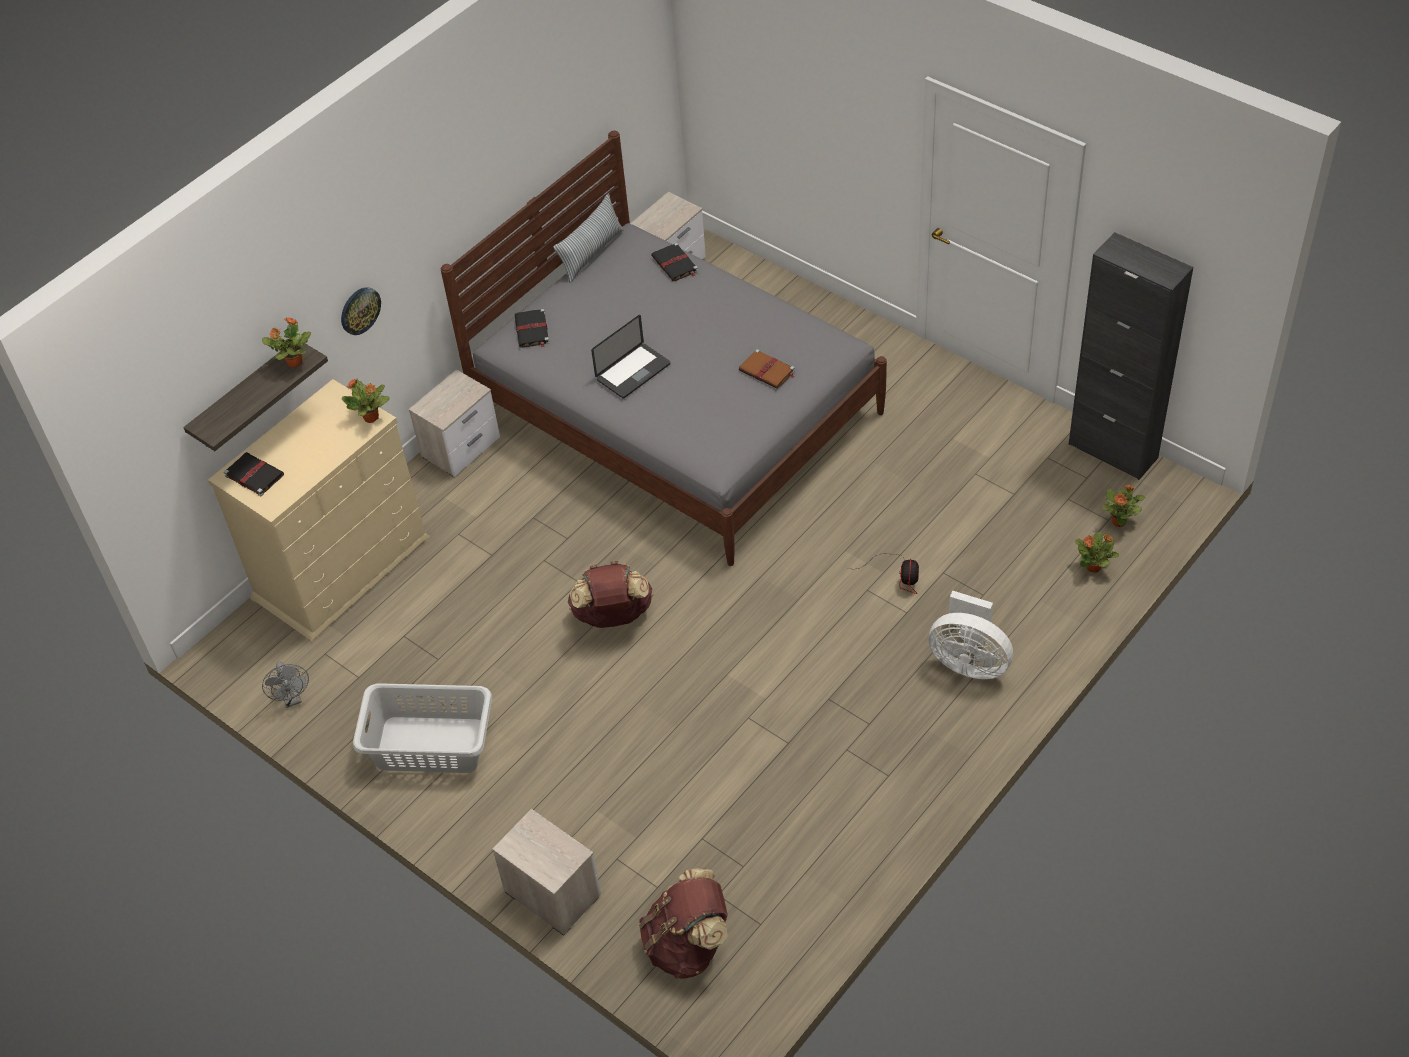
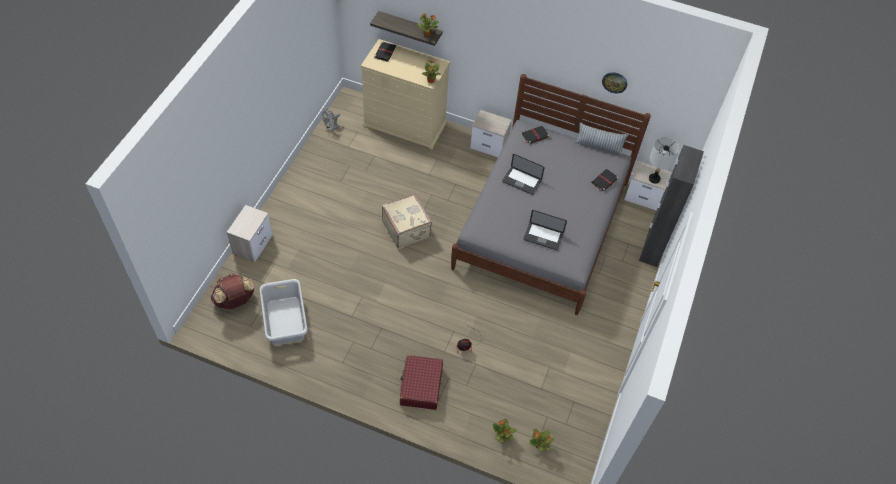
camera: 65 degrees right, 5 degrees up
(360, 310) = (477, 50): wall clock -> wall clock (614, 82)
(430, 744) = (319, 181): grey laundry basket -> grey laundry basket (286, 320)
(613, 616) = (407, 229): brown backpack -> beige suitcase
(675, 216) = (654, 179): none -> grey table lamp
(767, 371) = (543, 237): brown book -> laptop
(969, 662) = (421, 386): white fan -> red suitcase
(1113, 451) = (591, 435): black cabinet -> black cabinet (652, 248)

